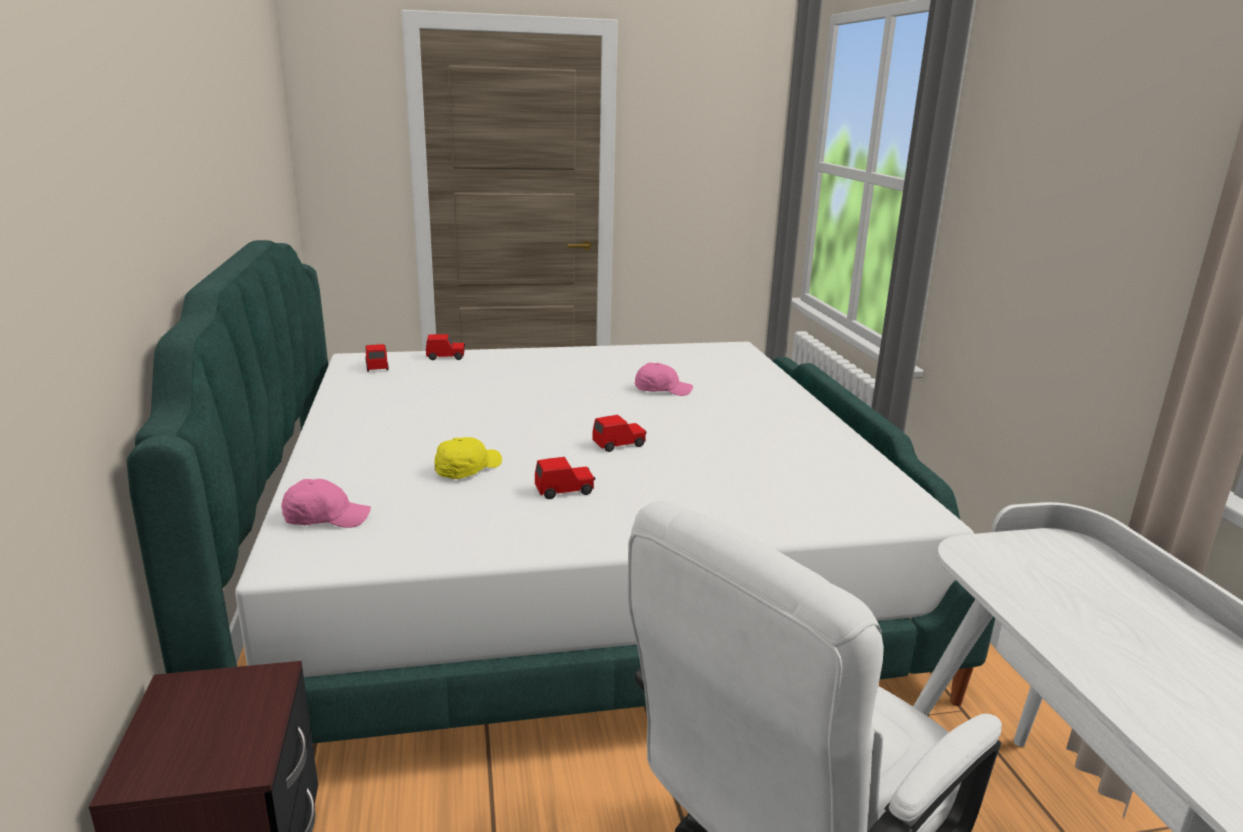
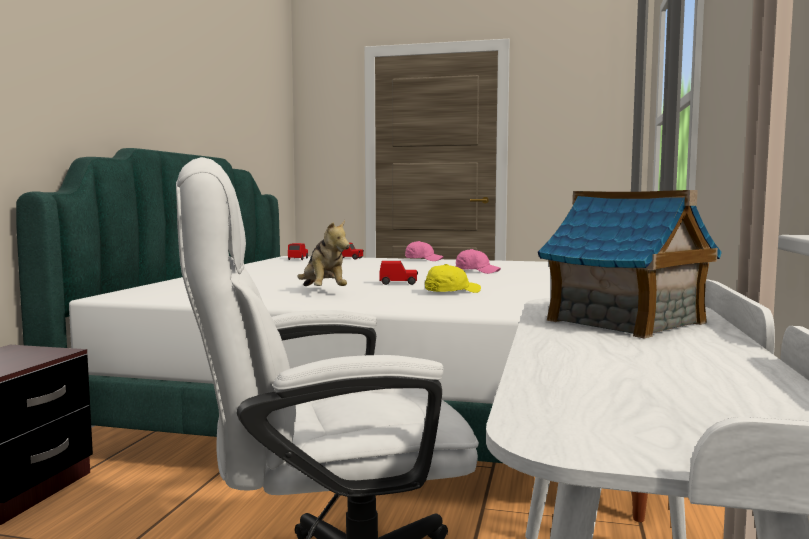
camera: 25 degrees right, 15 degrees down
(326, 518) = (160, 289): pink cap -> pink cap (423, 260)
(467, 469) = (277, 283): yellow cap -> yellow cap (451, 292)
(564, 491) = (323, 292): red toy car -> plush toy
(1098, 607) = (626, 322): none -> toy house

